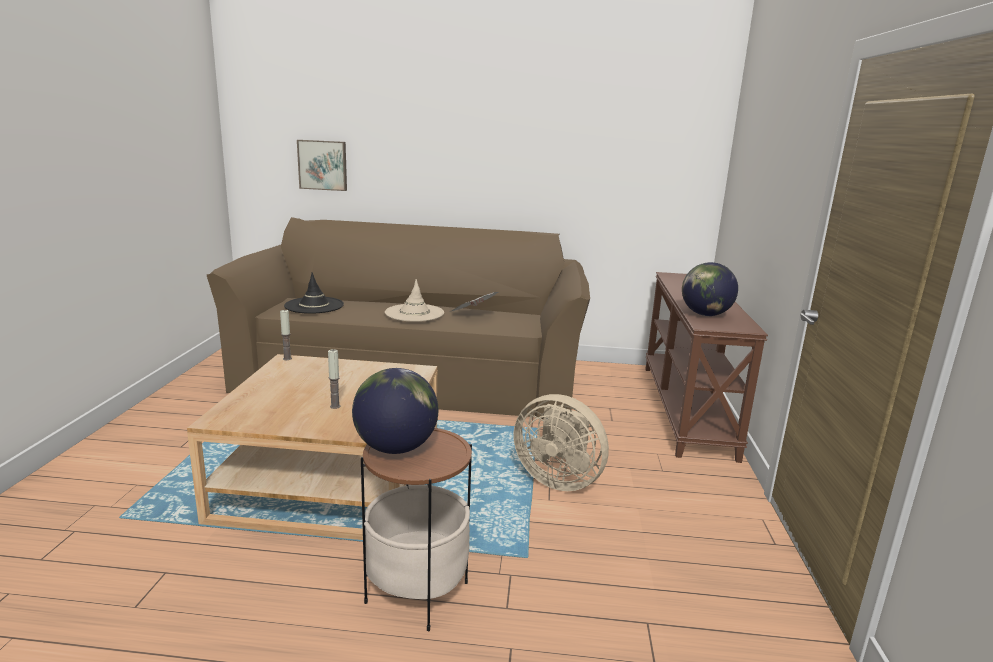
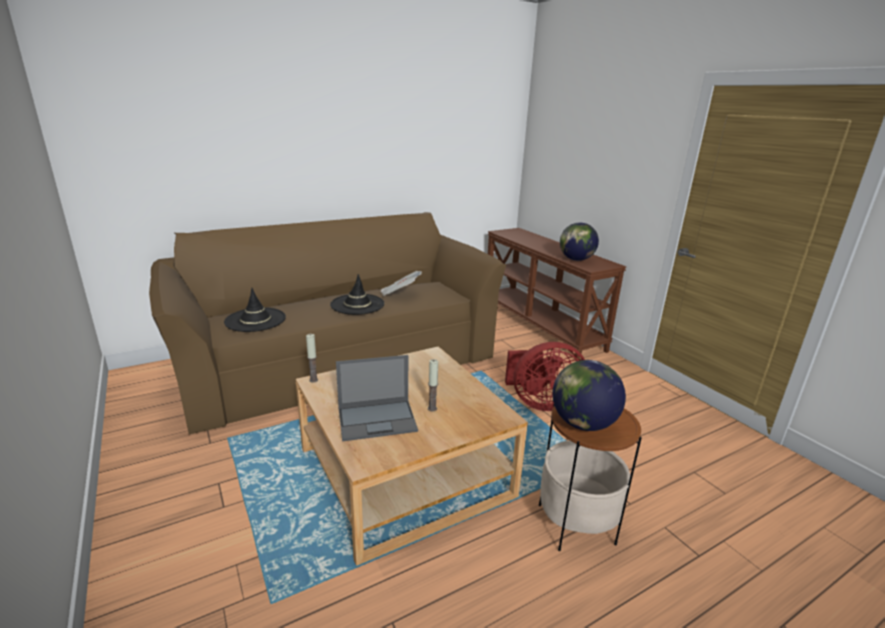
camera: 35 degrees left, 5 degrees up
(279, 398) = (378, 419): none -> laptop
(323, 165) = (191, 171): picture -> none
(414, 313) = (357, 304): beige hat -> black hat
(558, 479) = (541, 403): beige fan -> red fan

